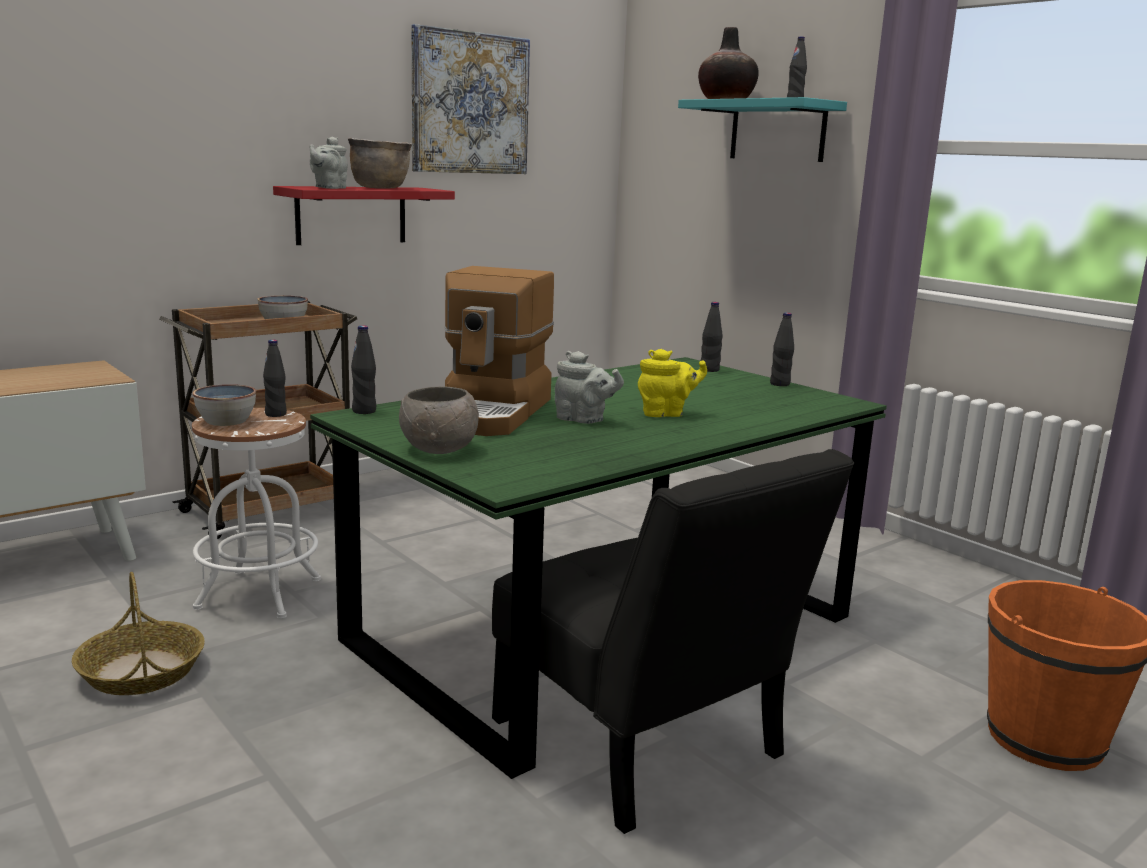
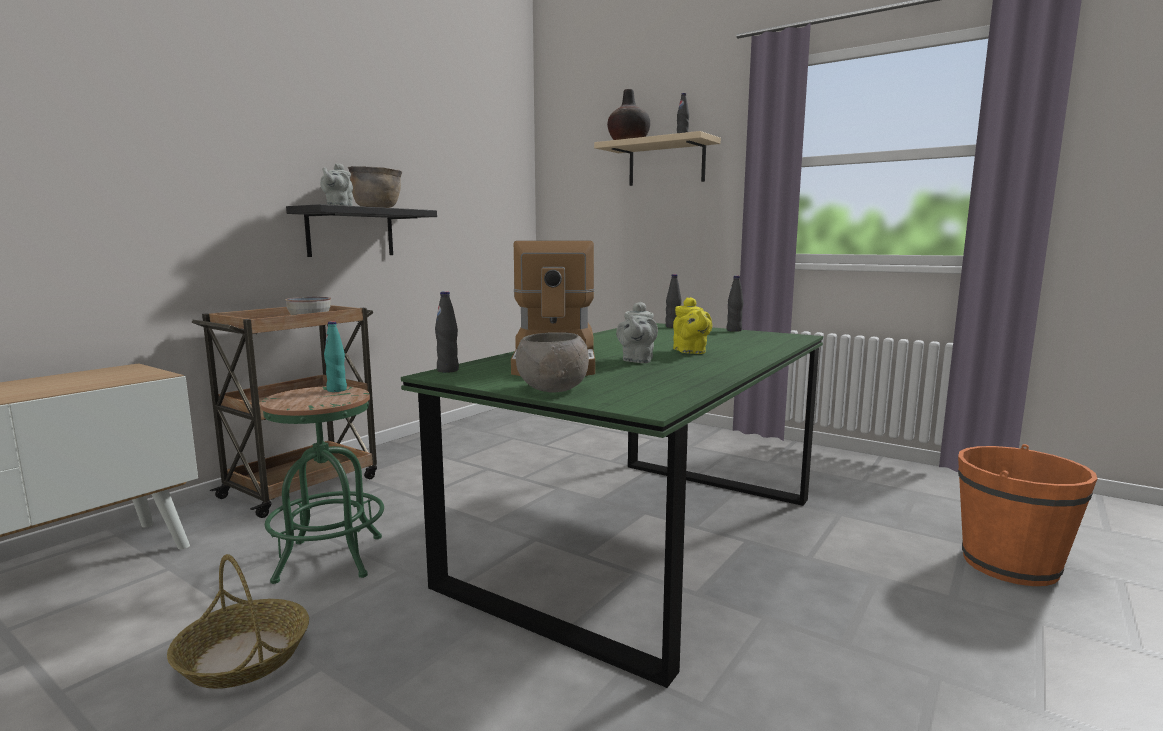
camera: 15 degrees left, 5 degrees down
(226, 421) = (294, 399): bowl -> none
(259, 594) = (330, 559): white stool -> green stool
(276, 414) = (337, 390): black bottle -> turquoise bottle
(351, 215) = (350, 232): red shelf -> black shelf
(470, 103) = (434, 147): picture -> none
(583, 420) = (637, 360): grey teapot -> grey teapot turned 90 degrees clockwise
(645, 747) = (753, 632): black chair -> none
(666, 414) = (690, 352): yellow teapot -> yellow teapot turned 105 degrees clockwise
(777, 131) = (666, 163): turquoise shelf -> beige shelf

